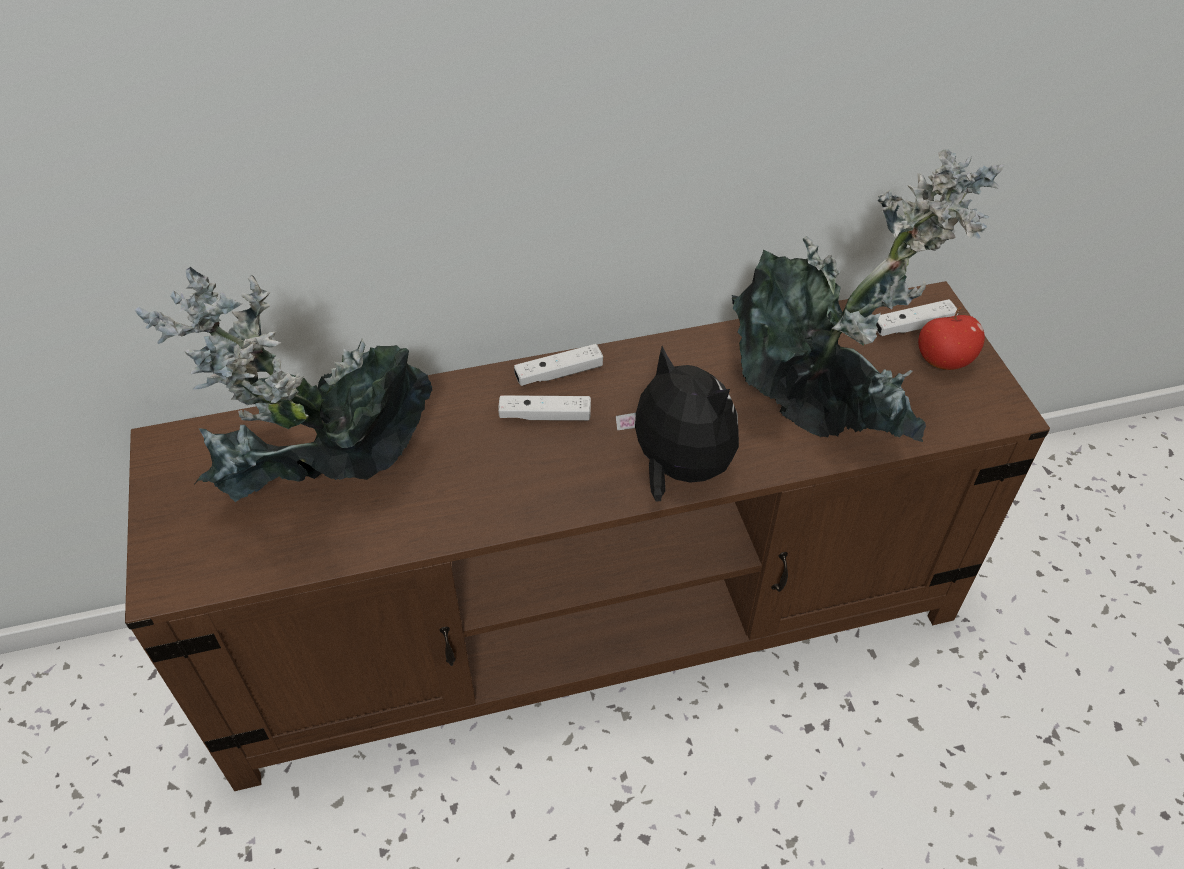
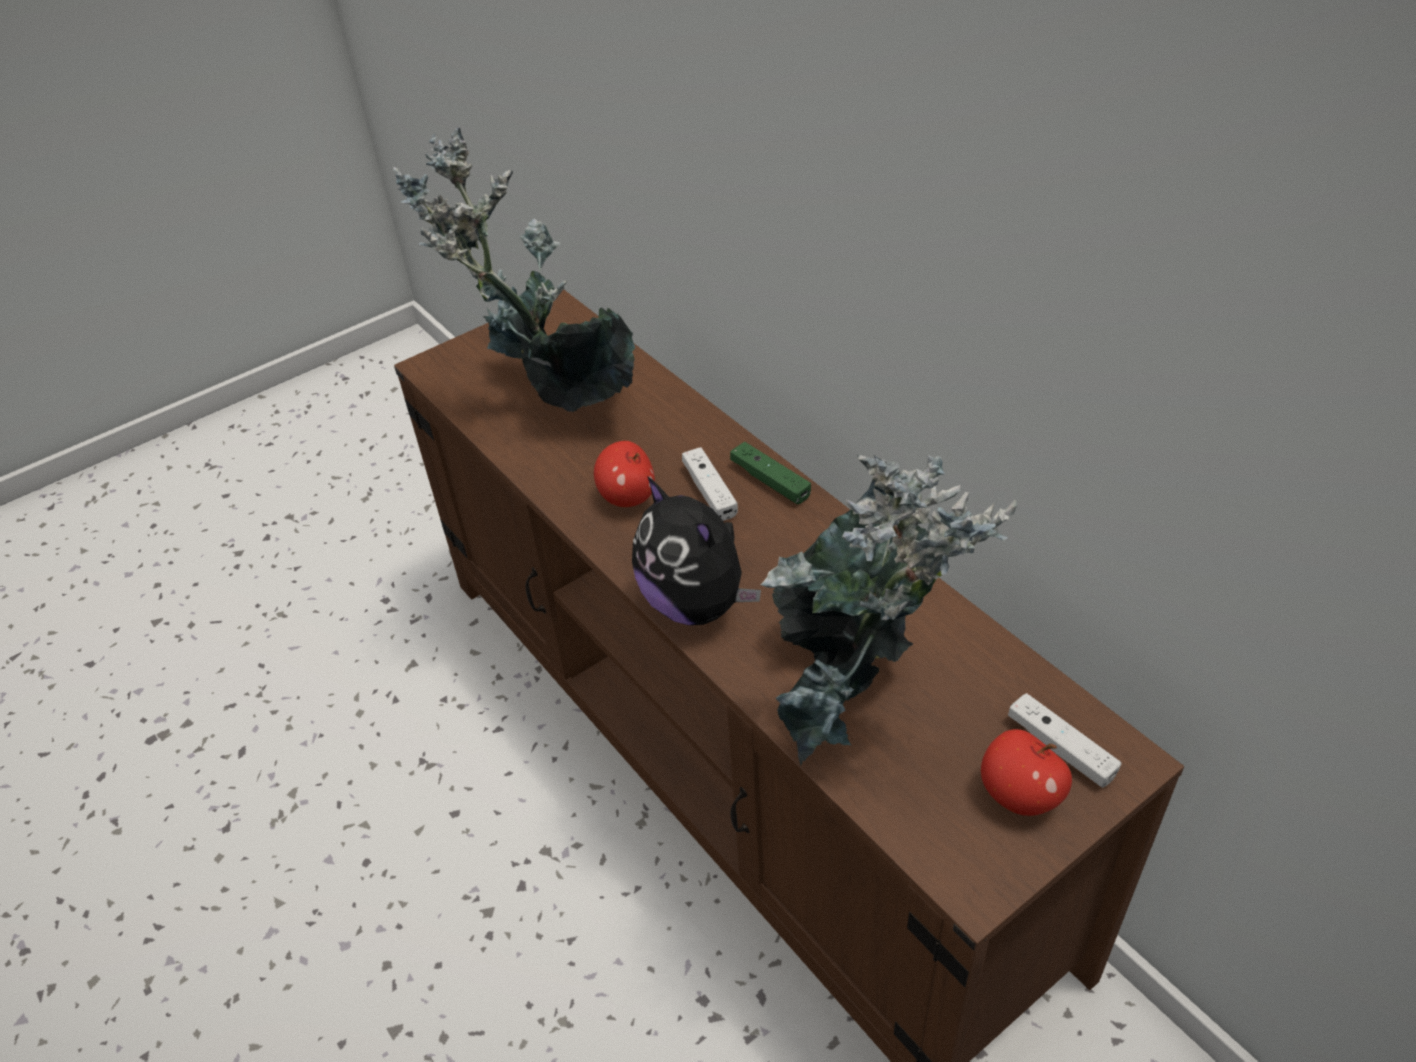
camera: 70 degrees right, 5 degrees down
(513, 474) = (627, 497): none -> apple
(559, 373) = (770, 481): white game controller -> green game controller
(677, 468) = (697, 603): plush toy -> plush toy turned 120 degrees clockwise

